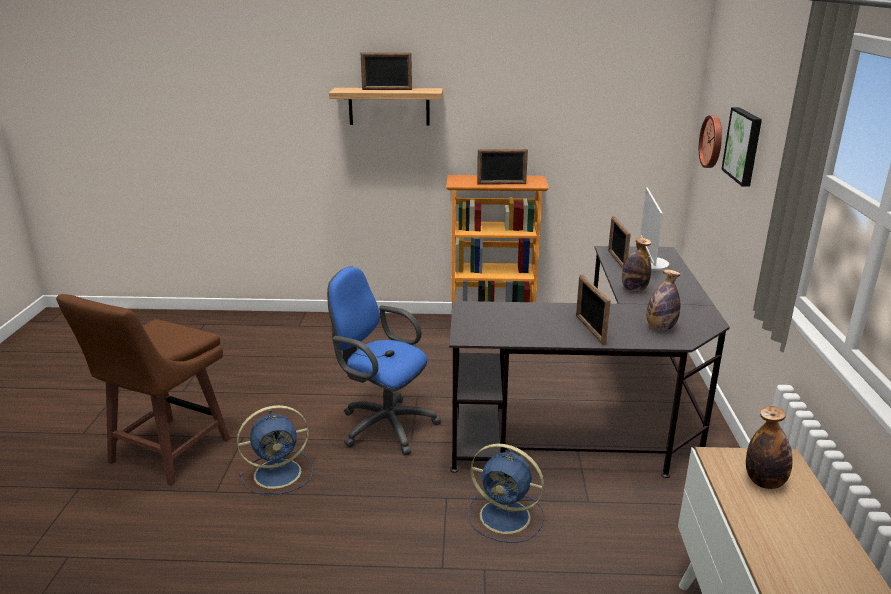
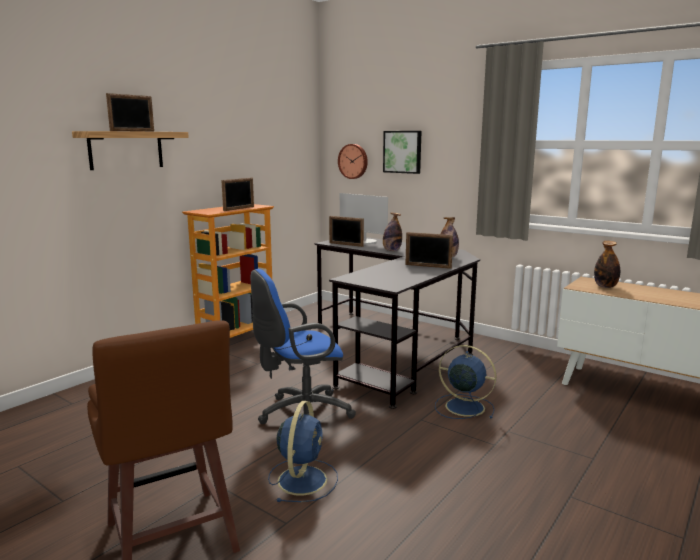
camera: 55 degrees left, 10 degrees down
(507, 517) = (463, 407): blue fan -> blue fan turned 120 degrees counterclockwise

